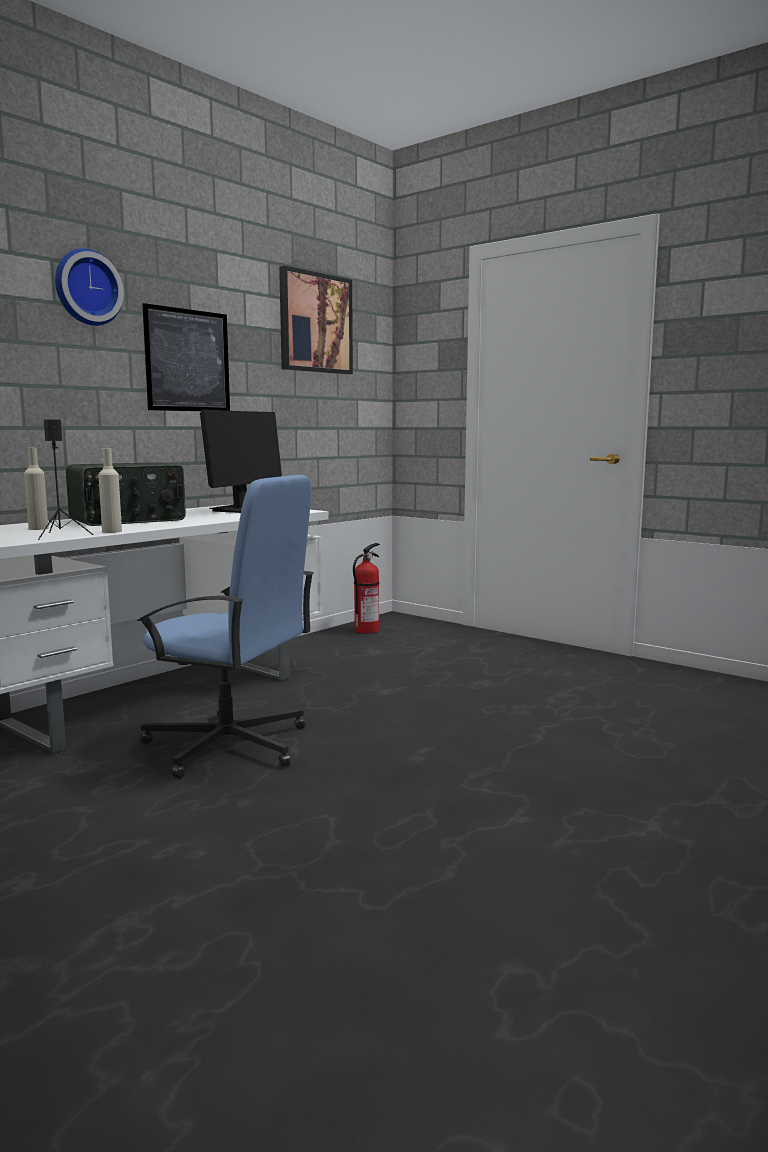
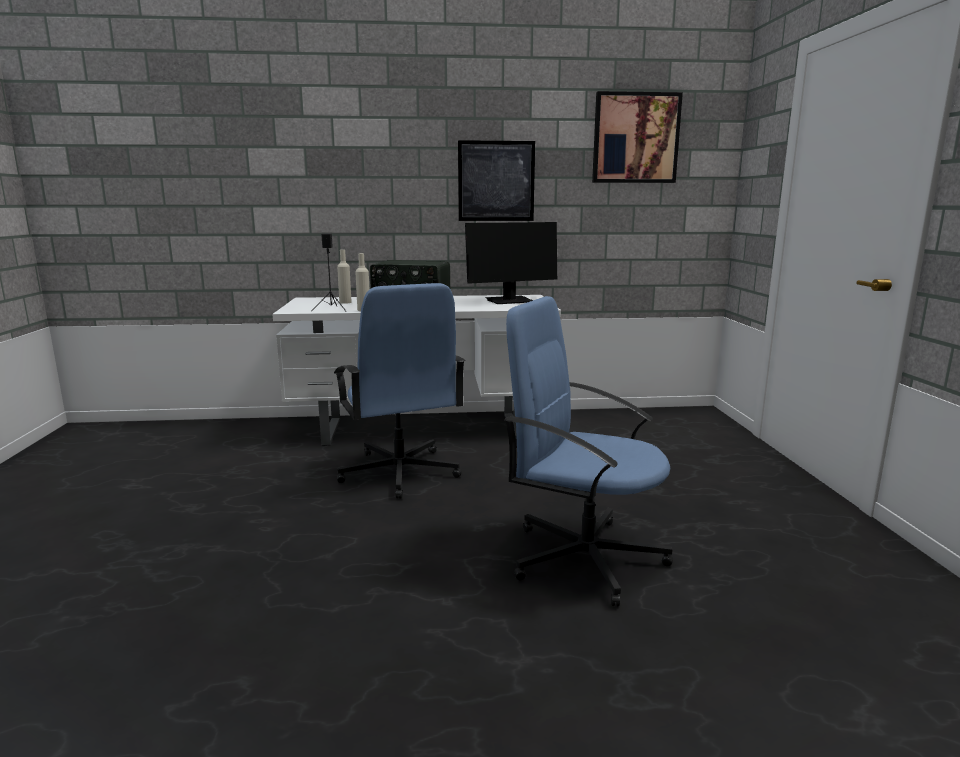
camera: 45 degrees right, 5 degrees up
(86, 288) = (413, 134): wall clock -> none
(367, 630) = (655, 417): fire extinguisher -> none
(539, 744) = (583, 557): none -> blue office chair

